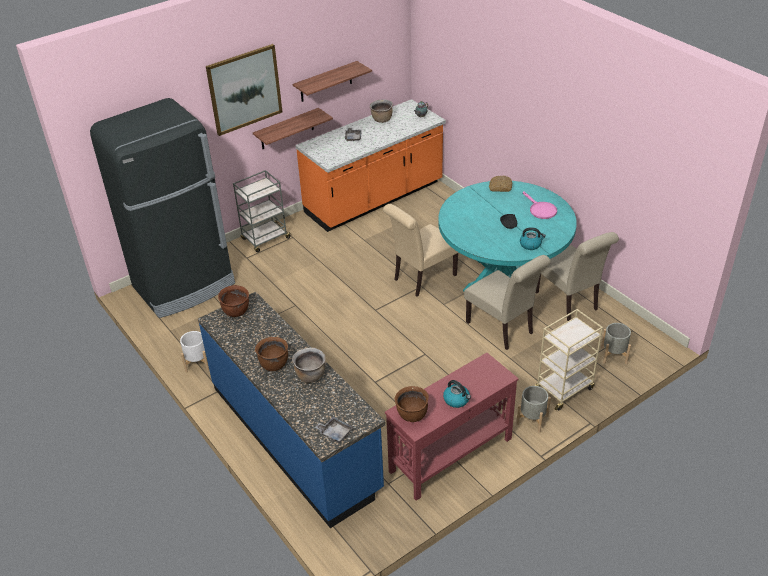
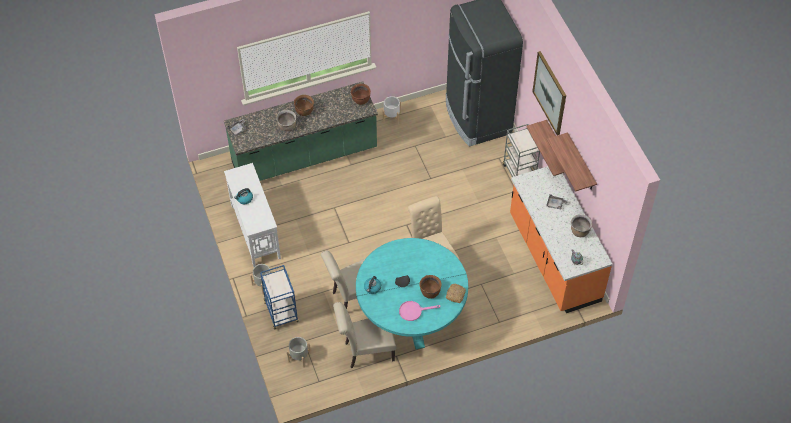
camera: 105 degrees right, 15 degrees up
(295, 437) = (304, 157): blue counter -> green counter
(412, 415) = (243, 174): brown cooking pot -> brown cooking pot (430, 292)
(450, 455) = (255, 231): red console table -> white console table
(563, 389) = (281, 312): beige cart -> blue cart

